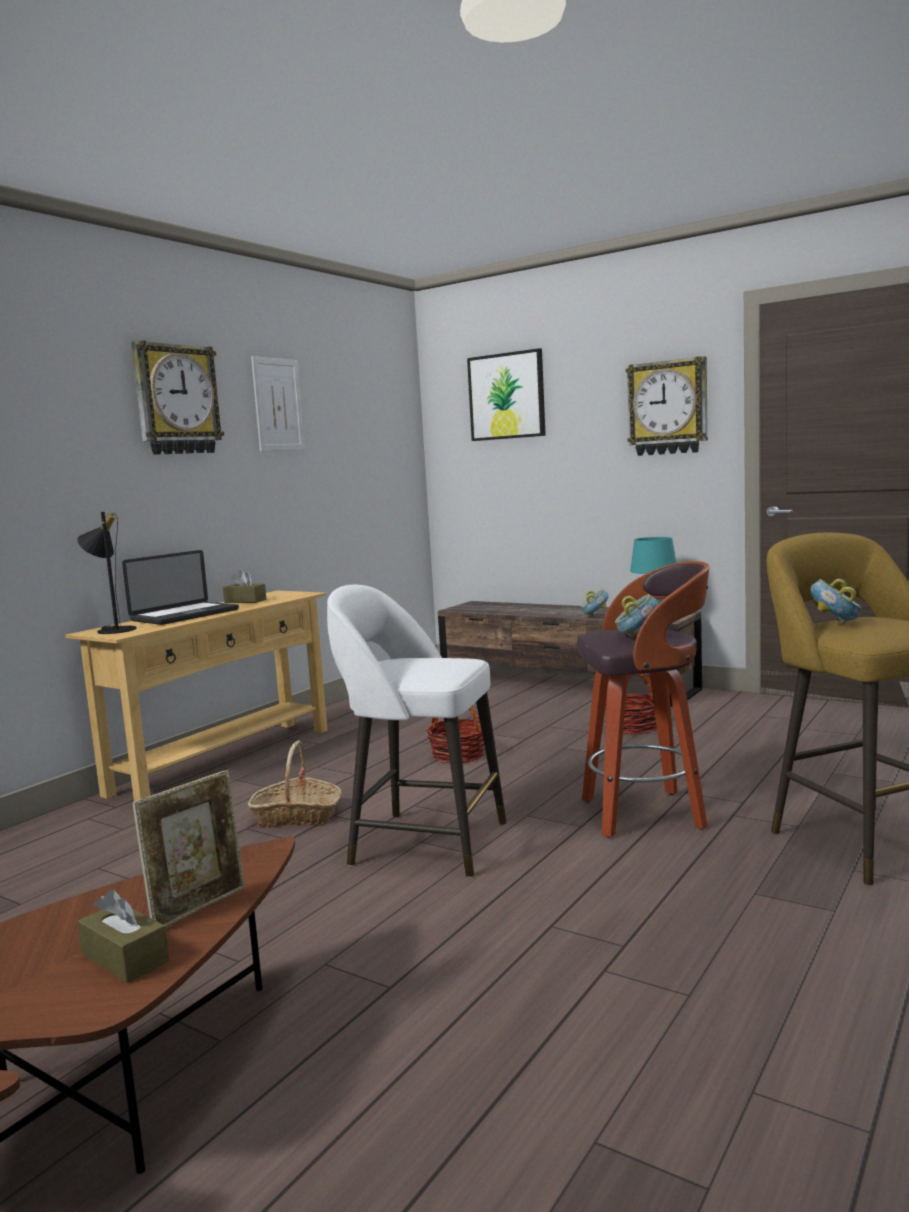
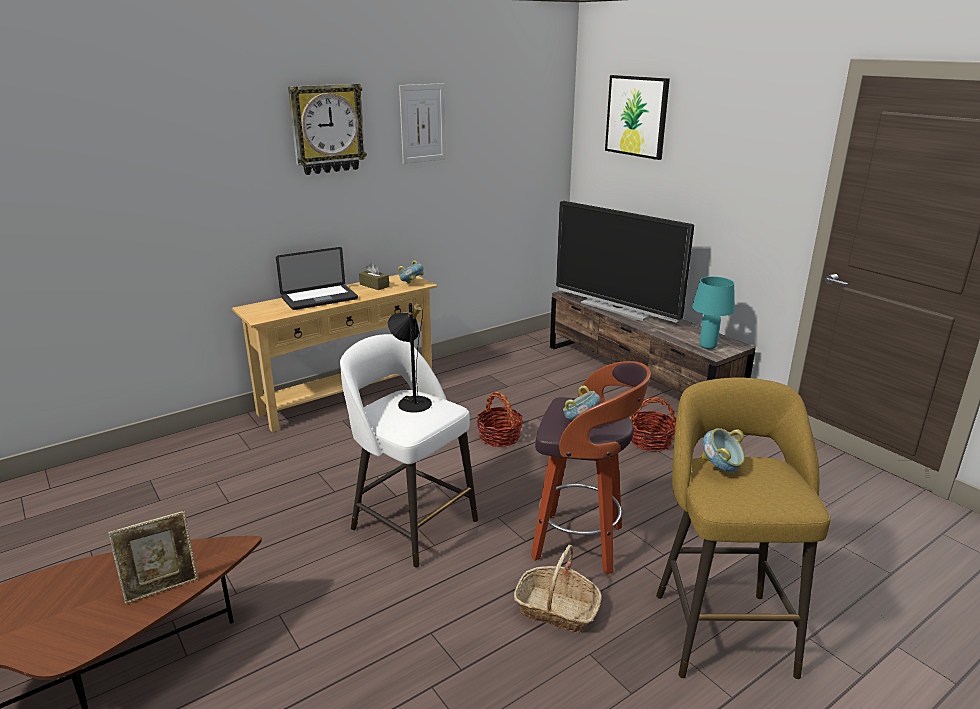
camera: 20 degrees right, 15 degrees up
(113, 629) = (261, 309): black table lamp -> black table lamp (412, 401)
(125, 958) = (98, 620): brown tissue box -> none
(297, 816) = (354, 470): basket -> basket (557, 609)
(525, 610) = (617, 308): none -> television
(595, 616) = (661, 332): bowl -> bowl (411, 283)
(668, 408) = (763, 159): wall clock -> none

